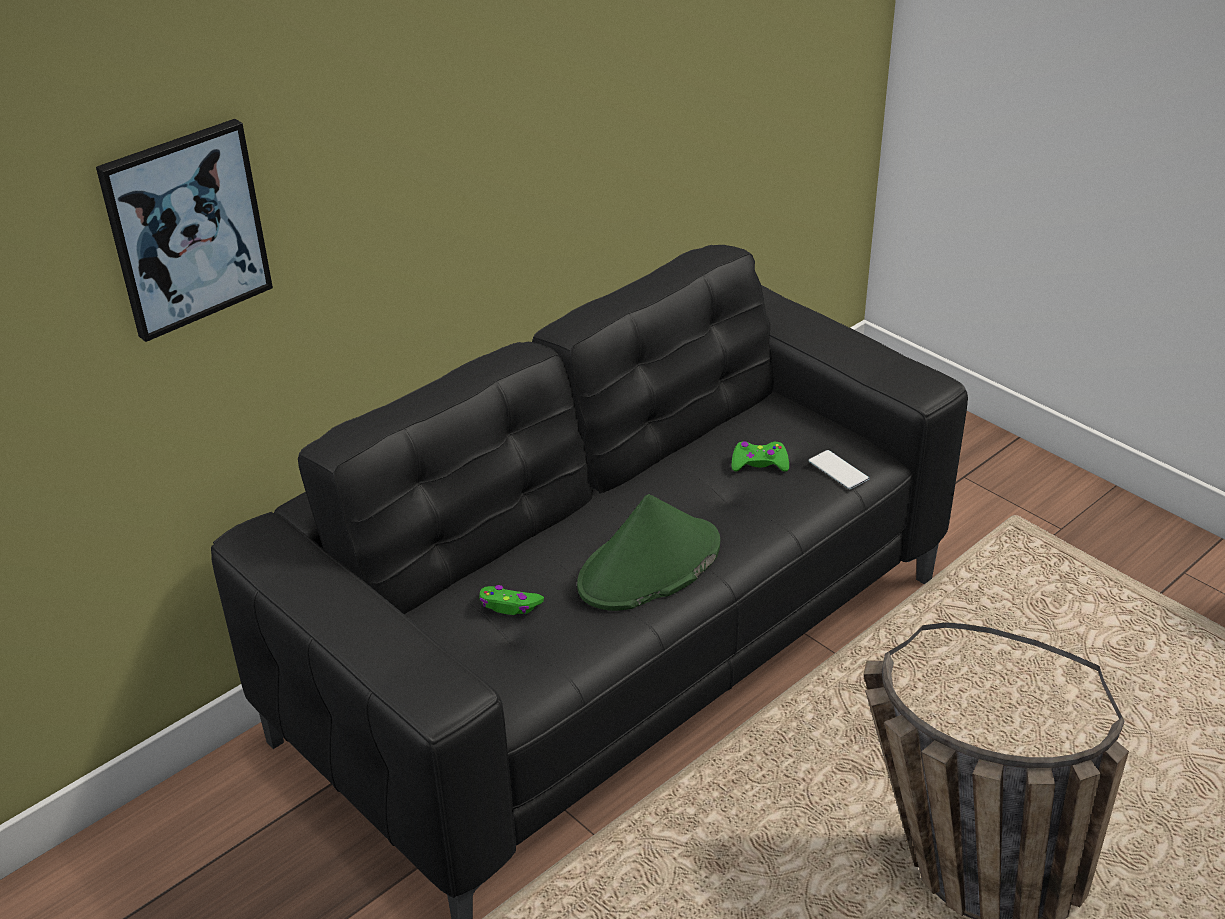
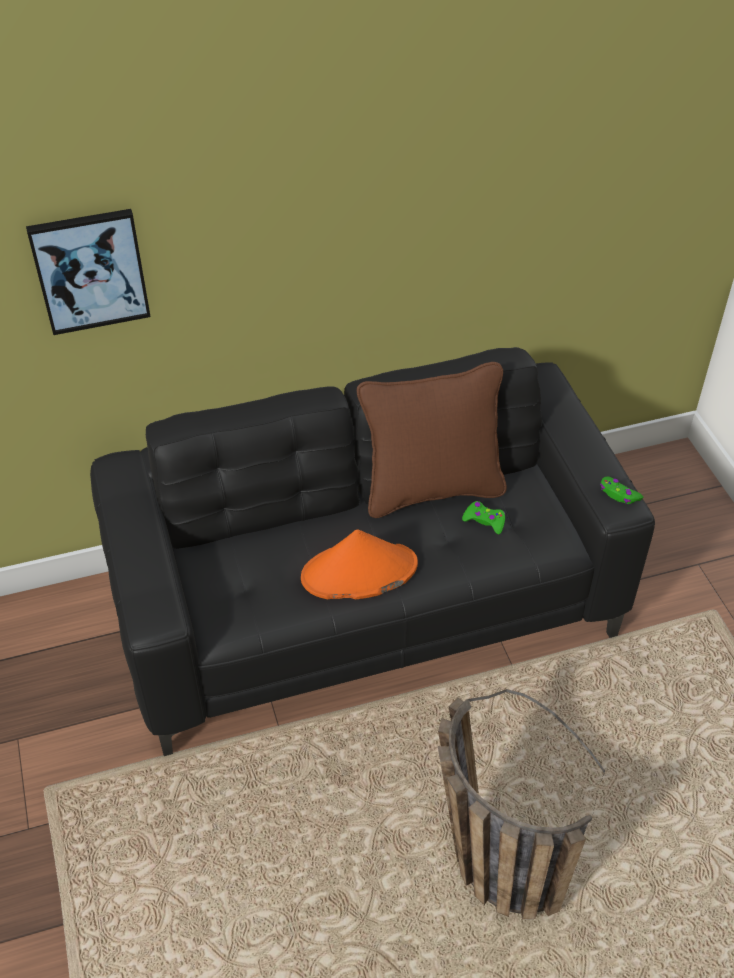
camera: 25 degrees right, 10 degrees up
(510, 605) = (256, 566): green game controller -> green game controller (619, 494)
(649, 566) = (359, 572): green hat -> orange hat
(670, 453) = (431, 490): none -> brown pillow
(838, 470) = (535, 547): phone -> none

